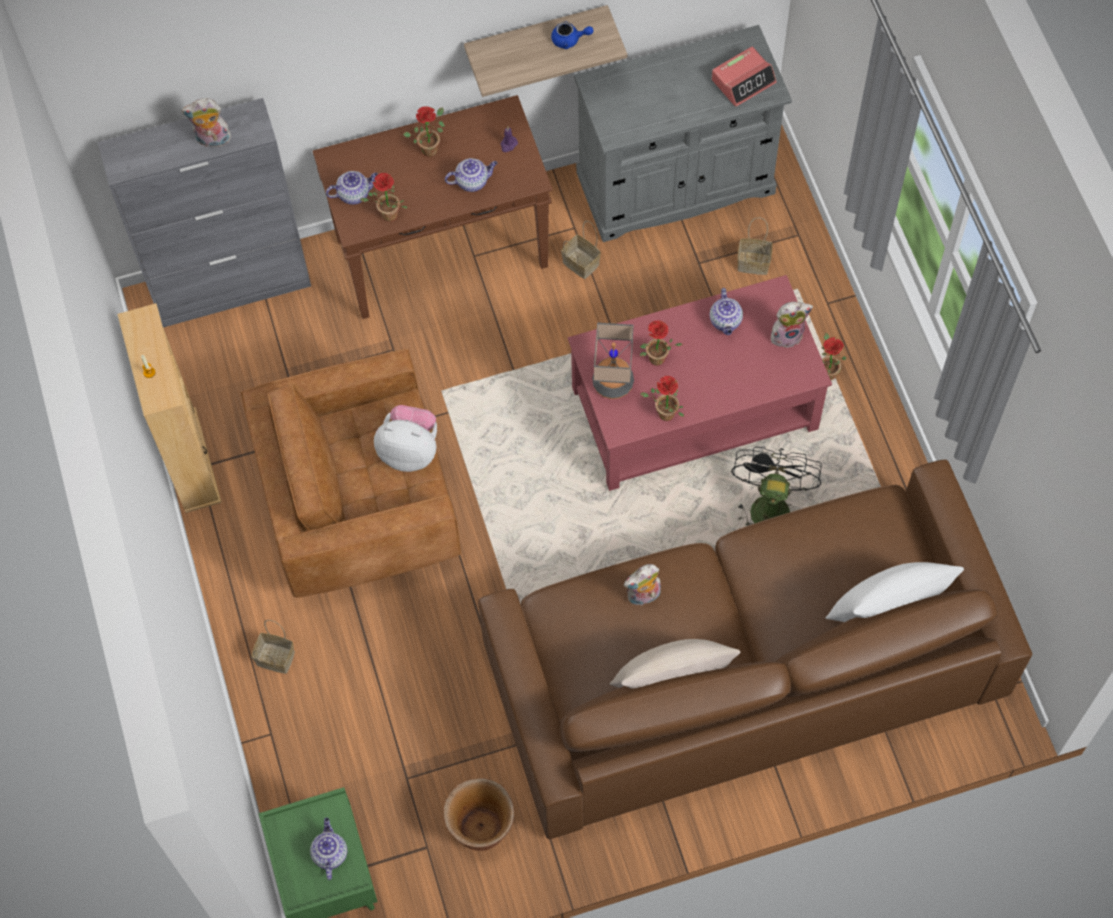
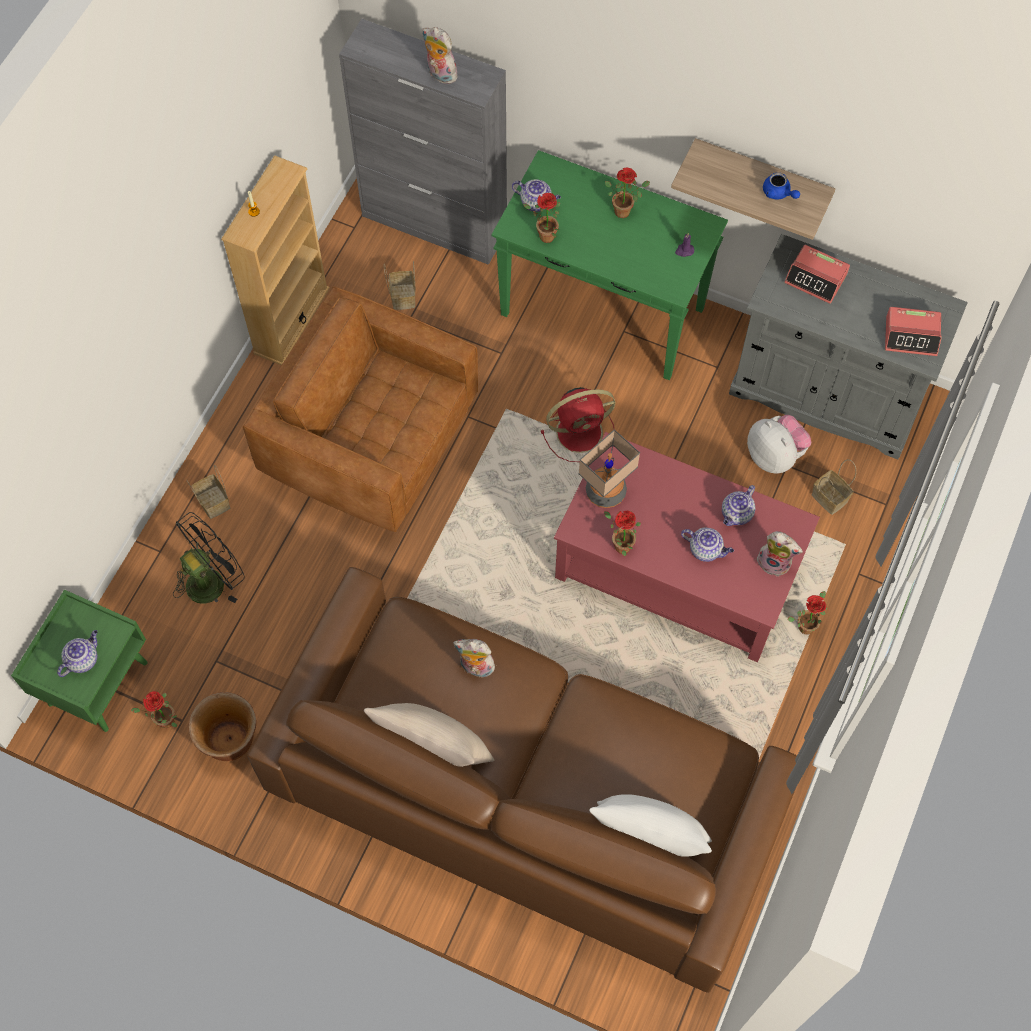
camera: 40 degrees right, 0 degrees up
(410, 450) = (416, 424): plush toy -> plush toy (774, 455)
(443, 252) = (604, 312): brown console table -> green console table
(472, 181) = (631, 257): teapot -> teapot (706, 549)
(518, 362) = (581, 432): none -> red fan
(579, 263) = (696, 395): basket -> basket (402, 296)
(633, 90) = (816, 278): none -> alarm clock
(655, 361) = (653, 501): potted plant -> potted plant (163, 722)
(769, 504) = (664, 687): black fan -> black fan (212, 579)

